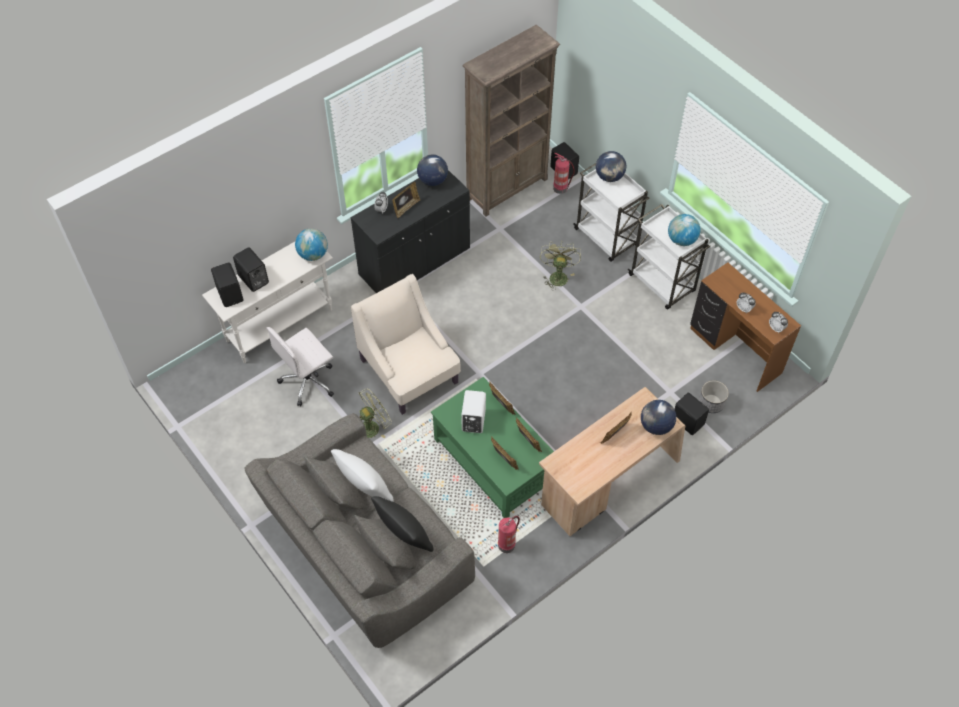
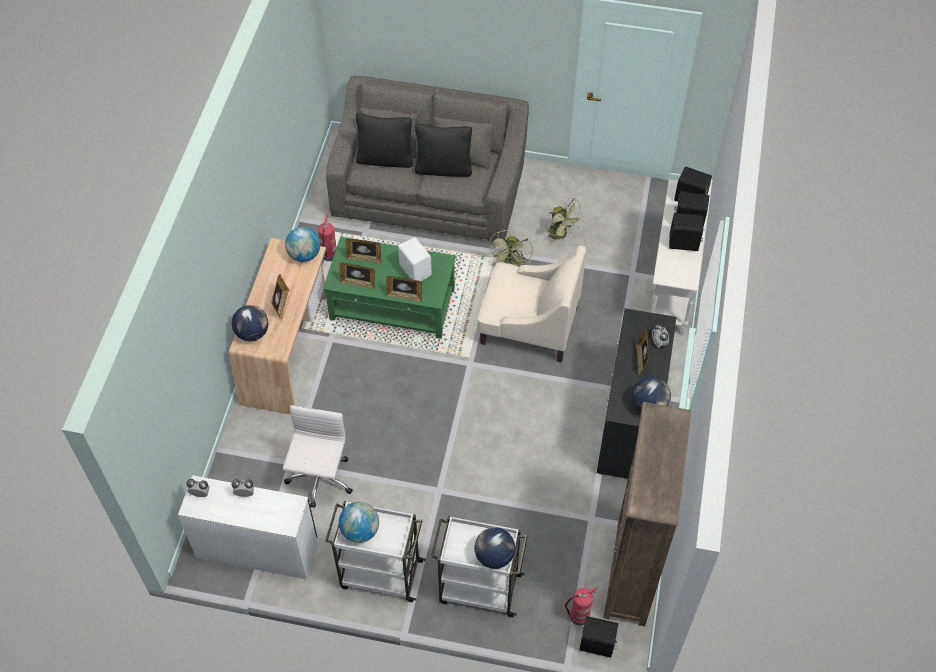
camera: 140 degrees right, 0 degrees up
(308, 381) = (597, 263): white office chair -> white office chair (320, 480)
(313, 254) = (670, 273): globe -> globe (304, 255)
(365, 489) = (443, 168): white pillow -> black pillow
(557, 275) = (489, 507): green fan -> green fan (561, 235)
(688, 421) = (256, 446): black speaker -> black speaker (684, 243)
(711, 403) = (245, 477): planter -> none
(734, 351) = (257, 548): brown desk -> white desk

